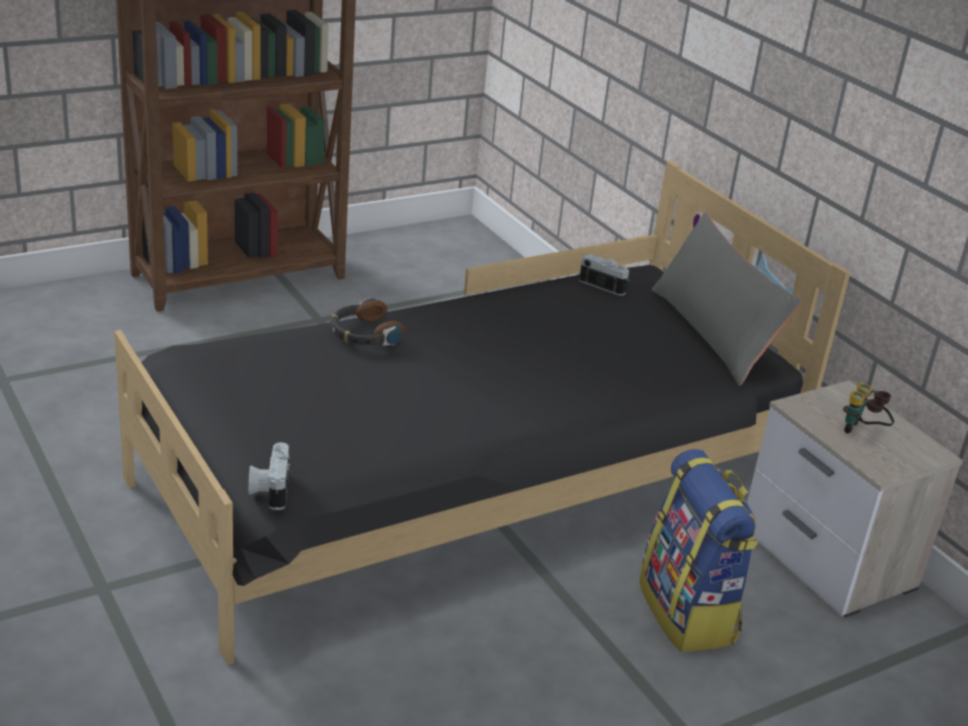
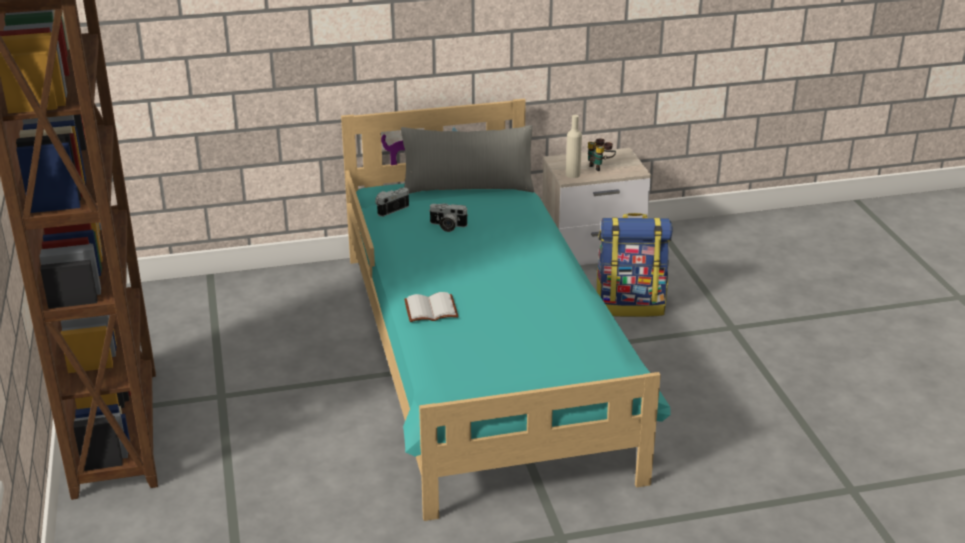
camera: 70 degrees left, 0 degrees up
(269, 489) = (621, 369): camera -> camera (447, 226)
(364, 334) = (430, 310): headphones -> white book
(468, 485) = (483, 359): black bed -> turquoise bed
(811, 409) = (572, 174): none -> beige bottle

